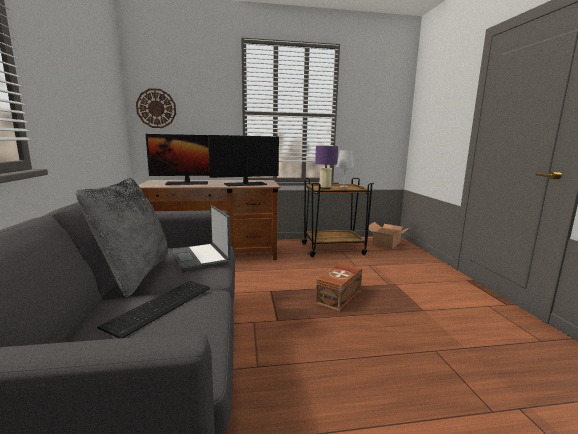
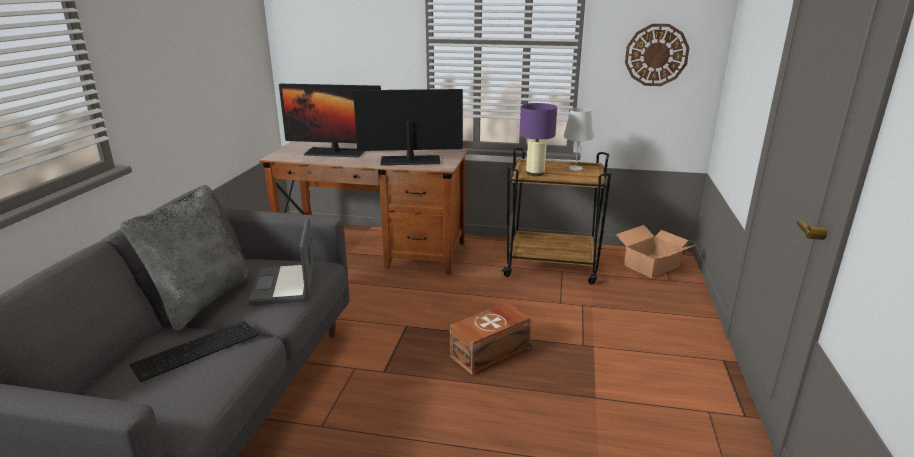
camera: 20 degrees right, 10 degrees up
(156, 108) = (306, 35): wall clock -> wall clock (656, 55)

